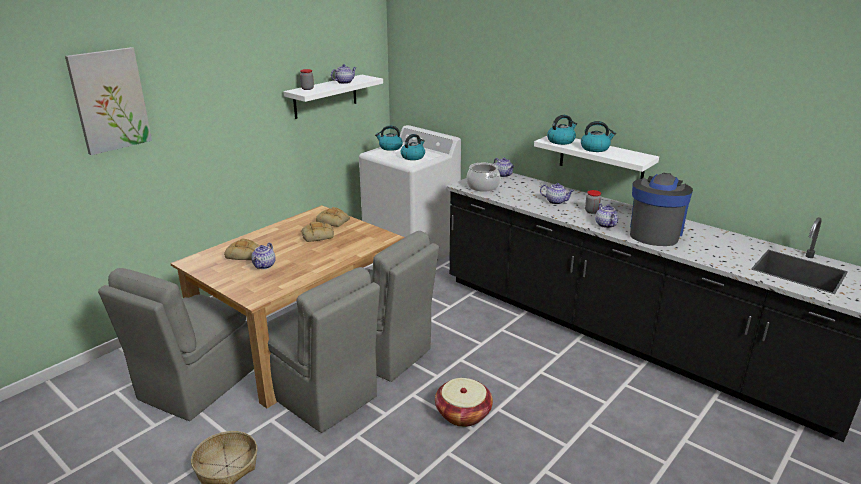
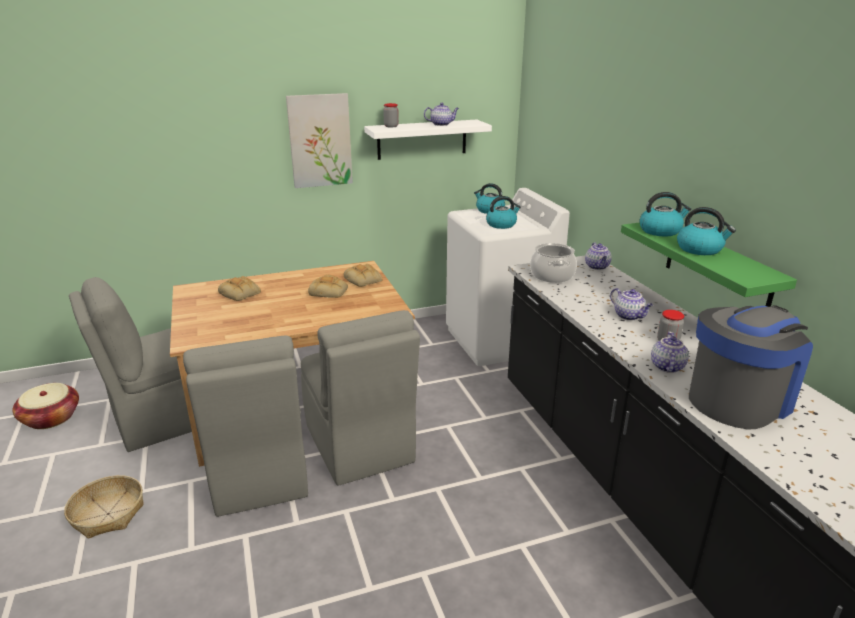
camera: 30 degrees right, 0 degrees up
(109, 100) = (152, 109): picture -> picture (320, 140)
(264, 266) = (241, 310): teapot -> none
(463, 414) = (377, 561): basket -> basket (51, 418)
(601, 159) = (717, 269): white shelf -> green shelf

